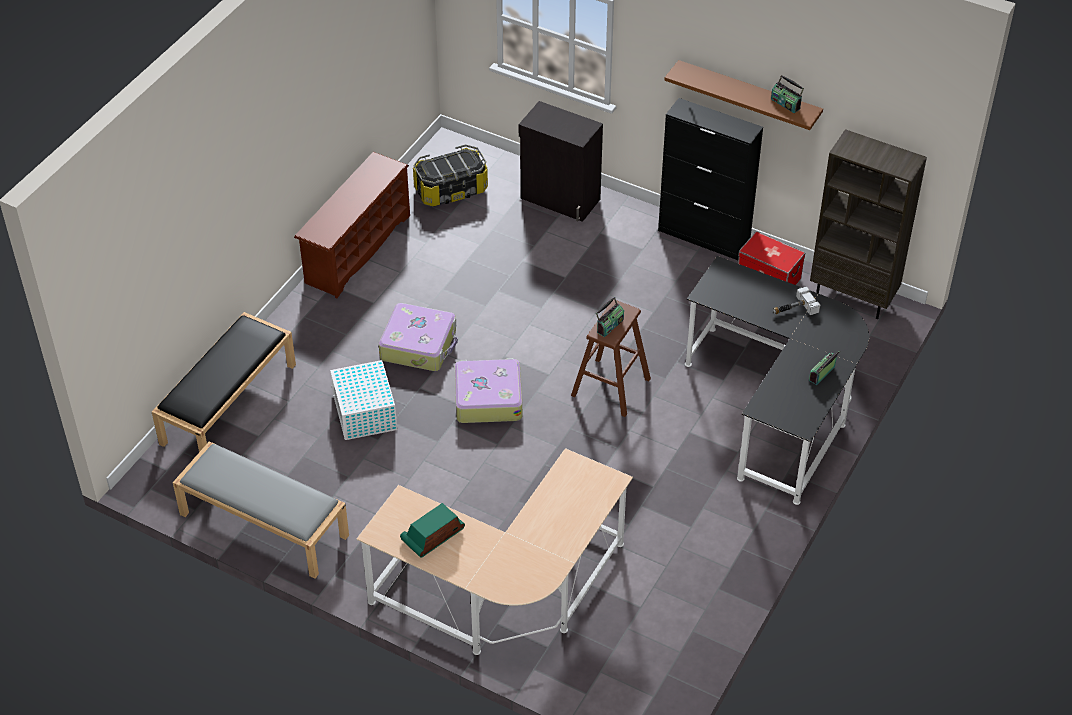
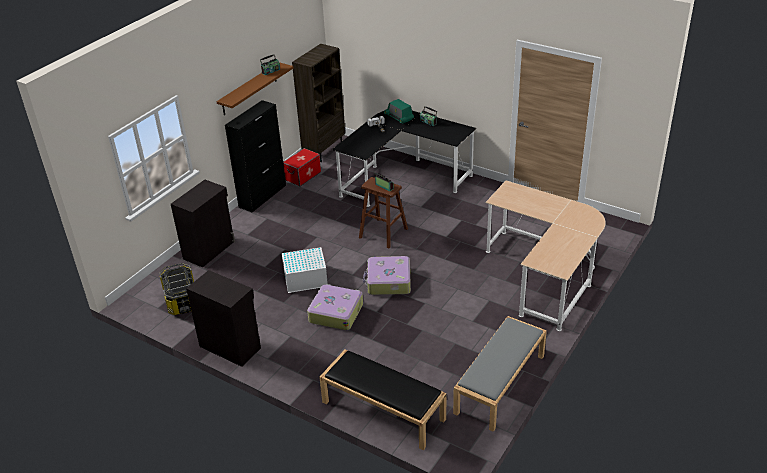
camera: 85 degrees left, 10 degrees down
(357, 248) = (230, 346): brown shoe rack -> black cabinet
(365, 413) = (397, 337): white storage box -> white storage box (306, 279)
(433, 536) = (560, 249): radio -> radio (399, 117)

